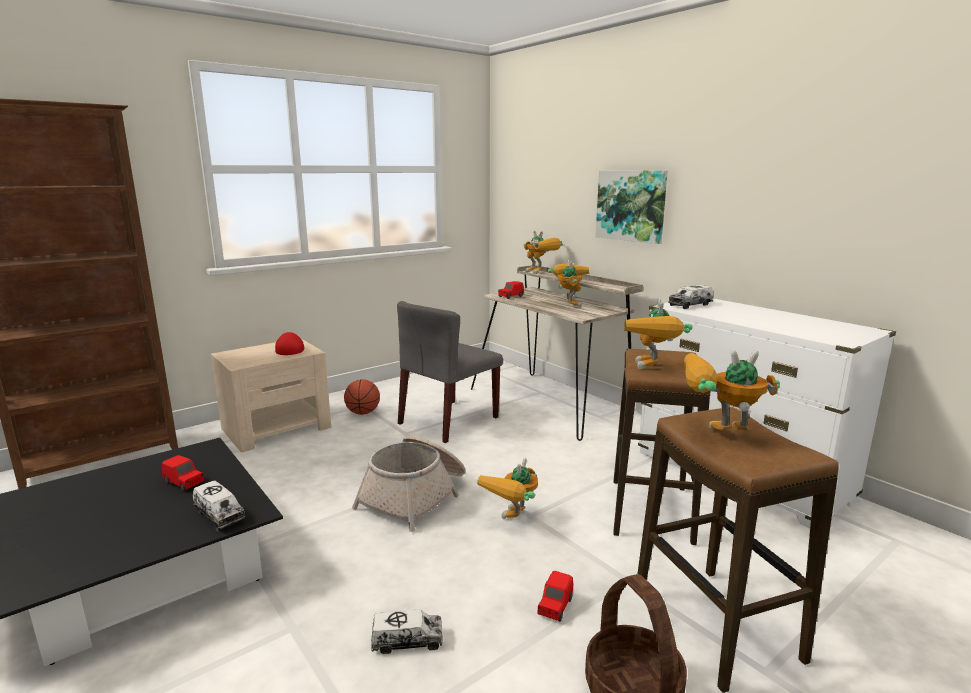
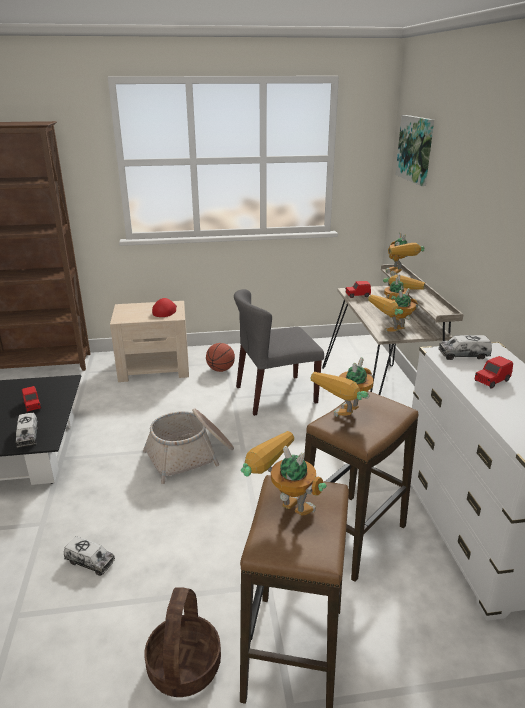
camera: 30 degrees right, 10 degrees up
(513, 521) = (236, 502): toy robot -> toy robot (391, 334)
(555, 607) = (197, 581): red toy car -> red toy car (491, 381)
(631, 205) = (472, 228): picture -> picture (416, 149)

